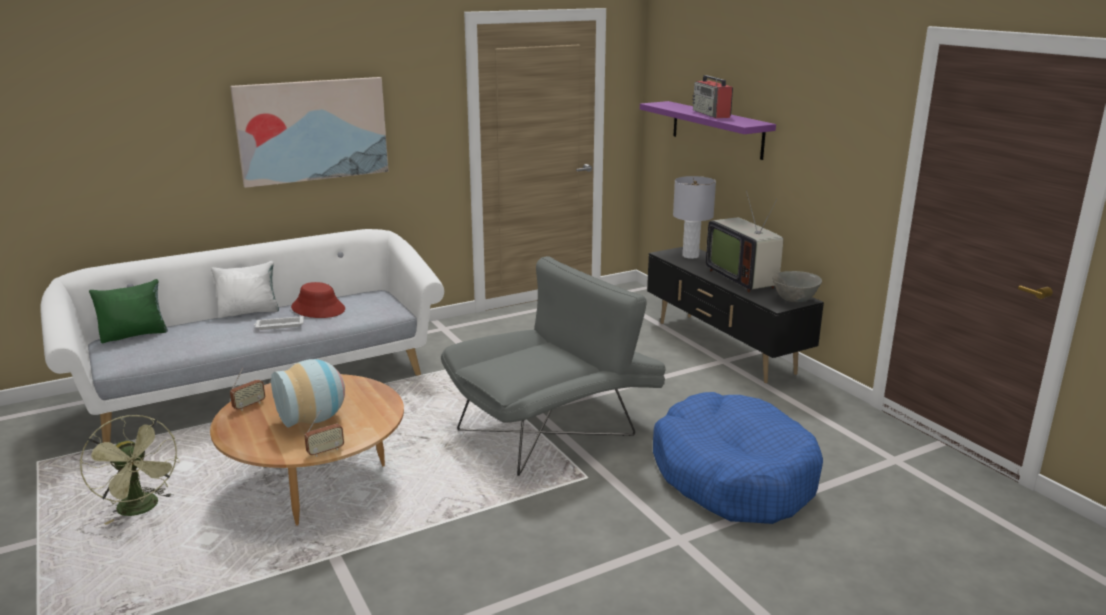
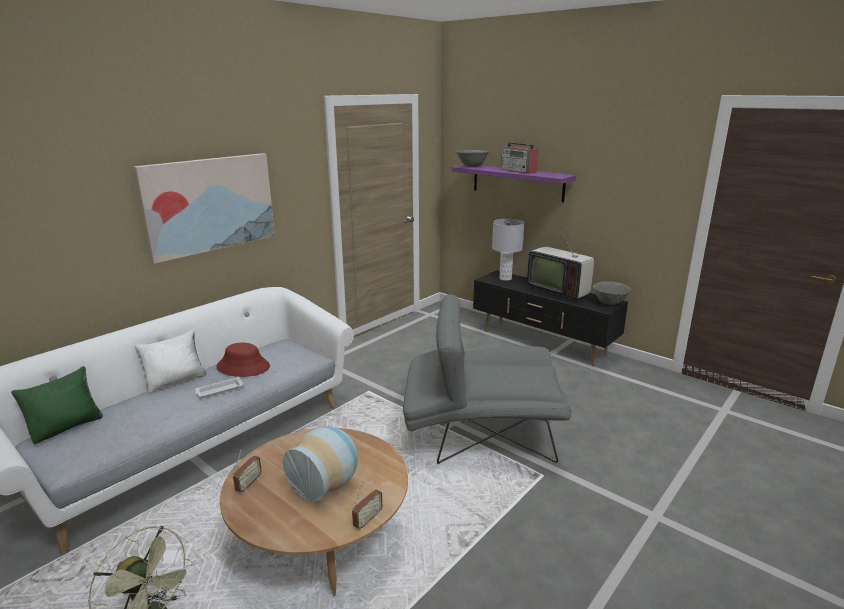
camera: 20 degrees left, 0 degrees up
(555, 427) = (481, 433): grey armchair -> grey armchair turned 120 degrees counterclockwise
(664, 105) = (472, 166): none -> grey bowl
(733, 476) = (640, 448): blue dog bed -> none

